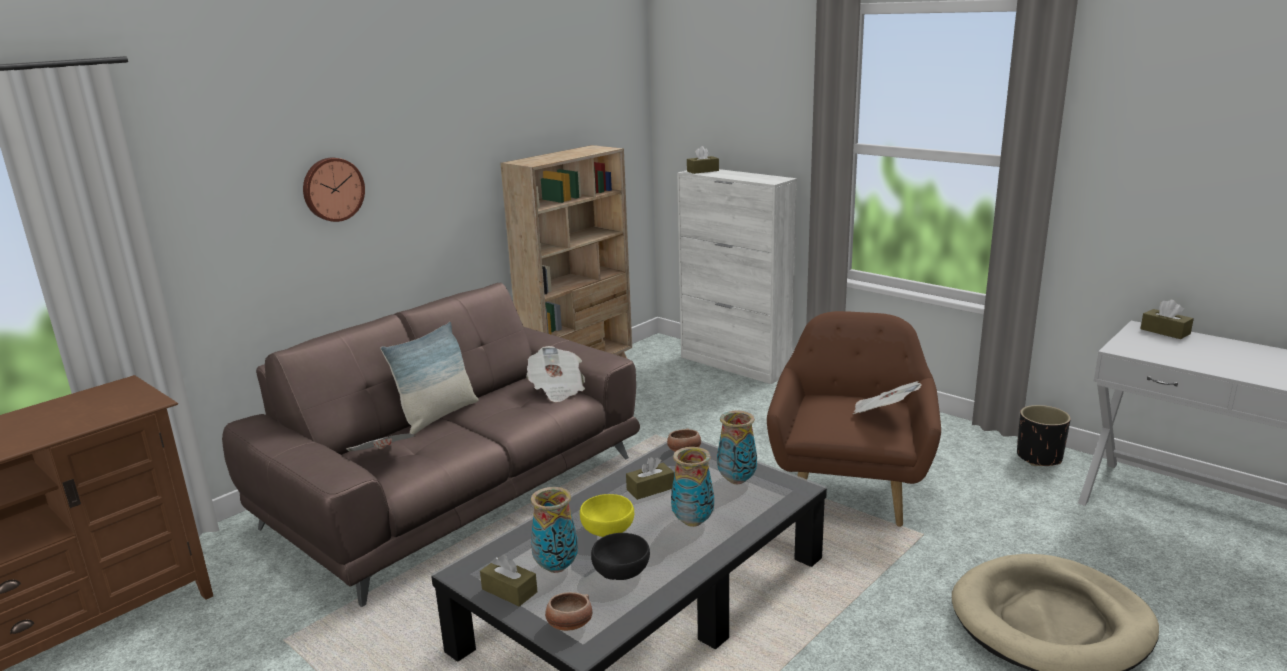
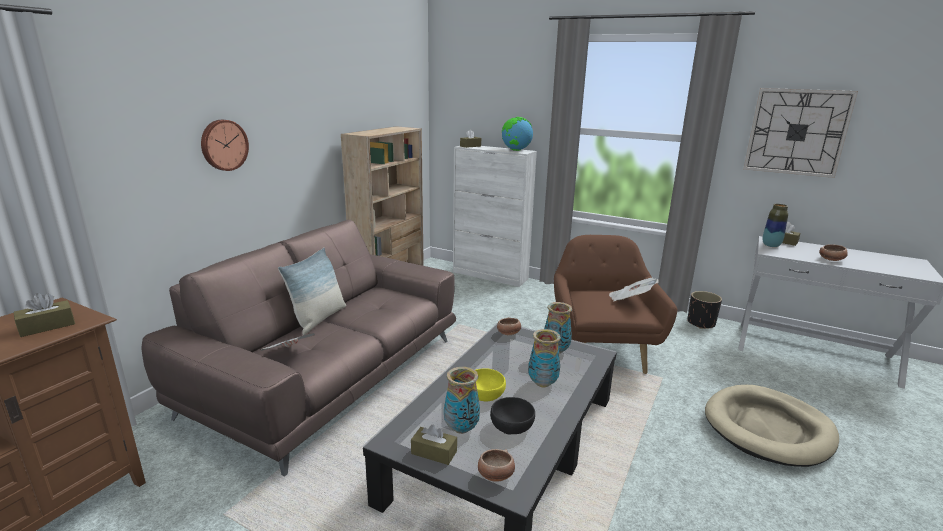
camera: 15 degrees left, 0 degrees up
(557, 389) = (401, 295): newspaper -> none
(650, 489) = (499, 362): brown tissue box -> brown tissue box (47, 326)
(764, 178) = (516, 150): none -> globe
(1135, 337) = (771, 245): none -> vase
(1184, 154) = (796, 132): none -> wall clock
(1222, 366) = (832, 260): none -> bowl

